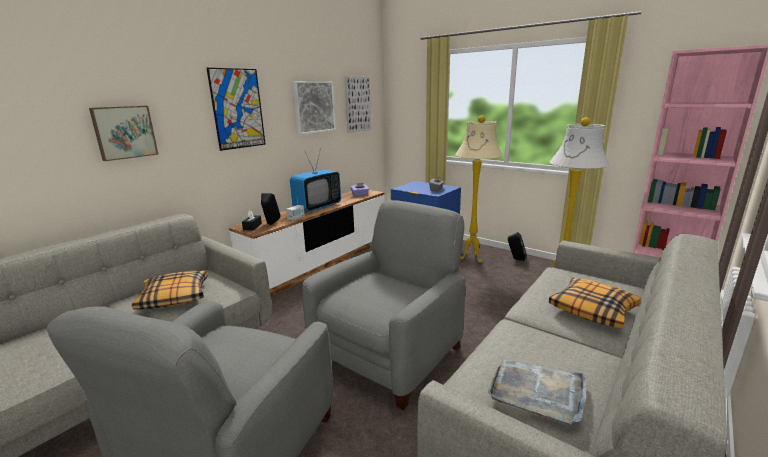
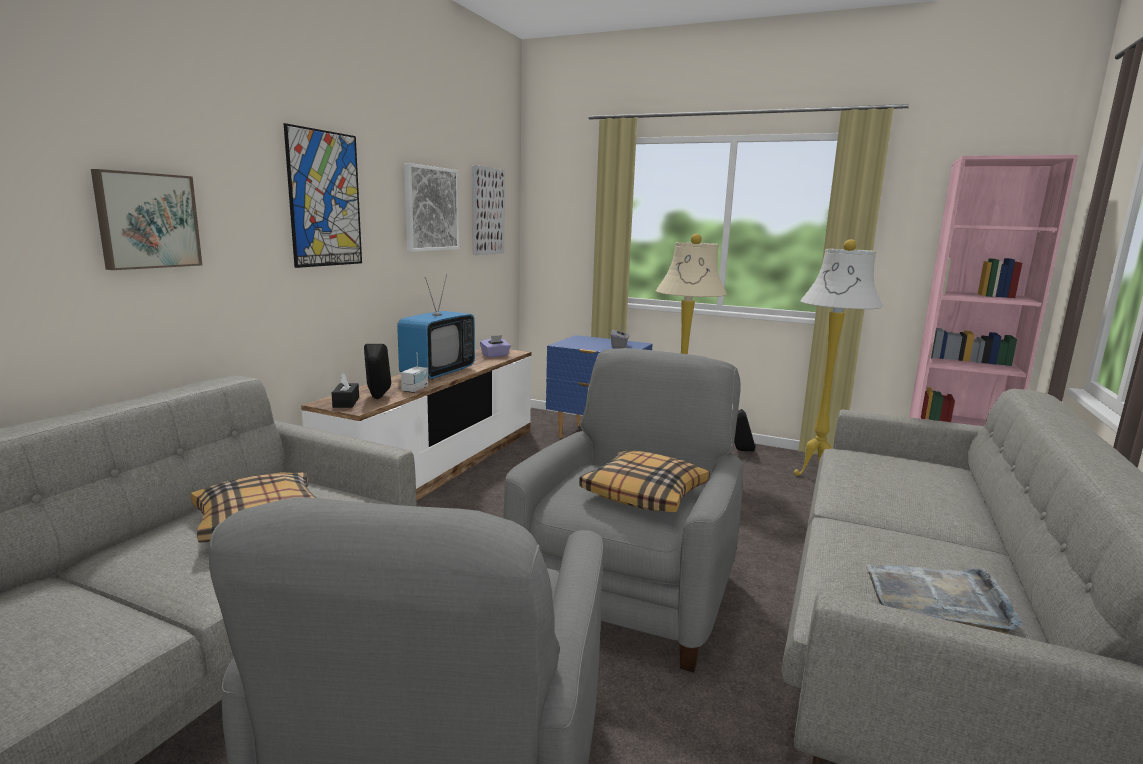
camera: 15 degrees left, 5 degrees down
(593, 309) = (926, 495): pillow -> pillow (645, 493)

